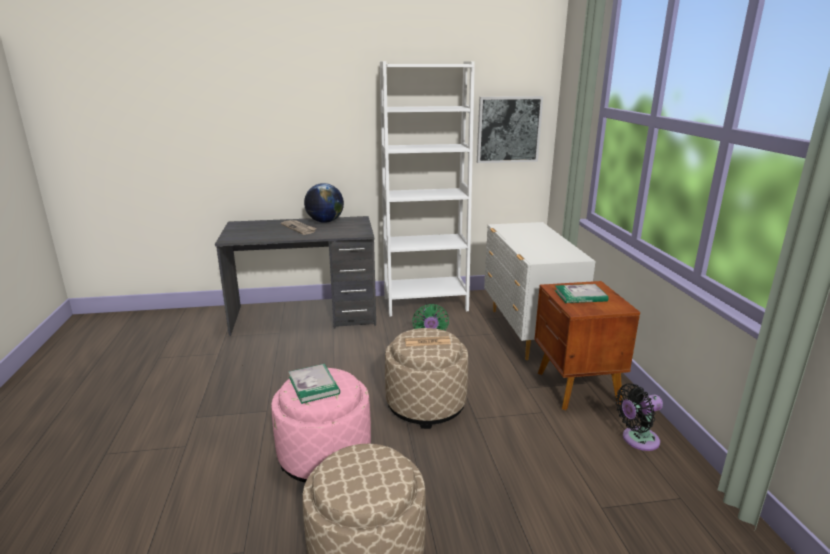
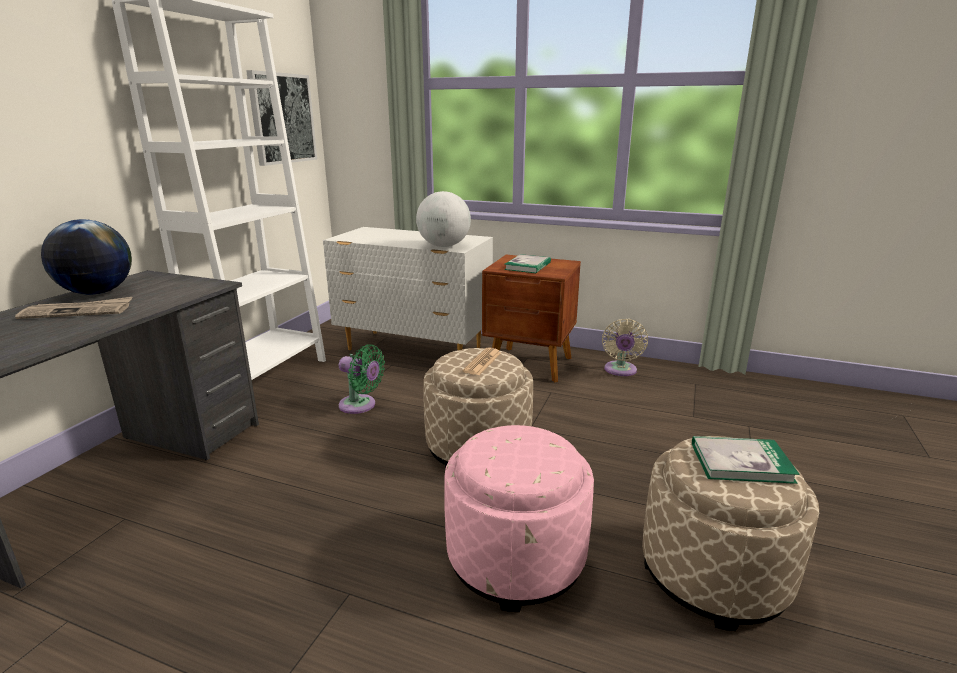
camera: 60 degrees left, 0 degrees up
(314, 385) = (516, 456): book -> book (741, 462)
(533, 254) = (443, 246): none -> globe
(637, 440) = (620, 371): black fan -> beige fan

